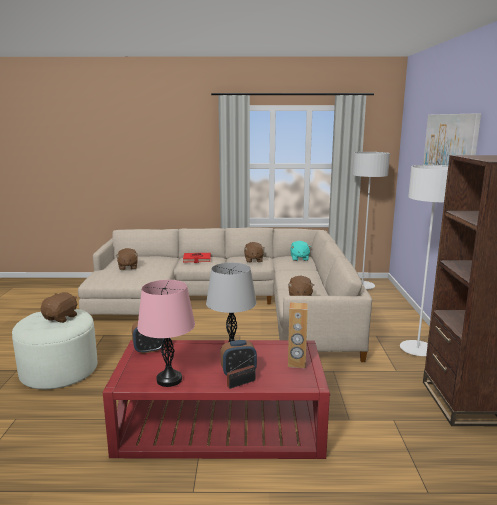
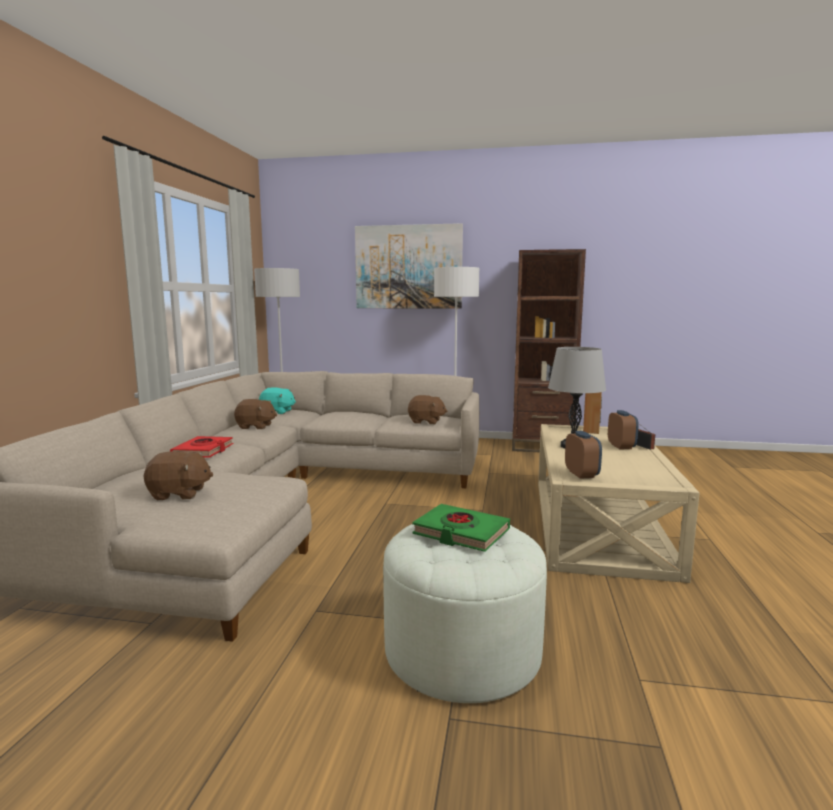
camera: 80 degrees left, 5 degrees down
(61, 318) = (461, 533): brown plush toy -> green book
(169, 380) = (652, 466): pink table lamp -> none
(221, 423) = (596, 523): red coffee table -> beige coffee table

